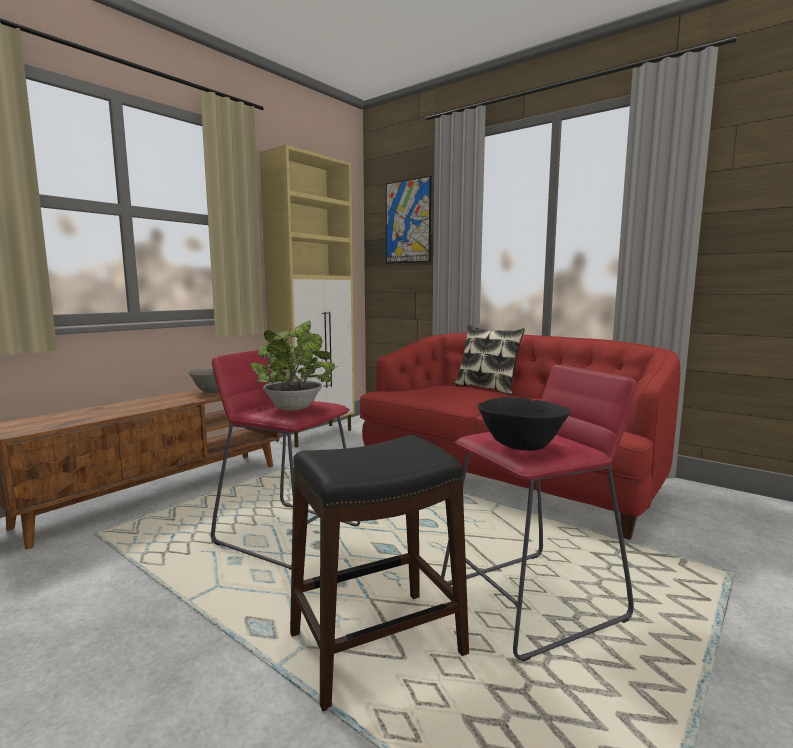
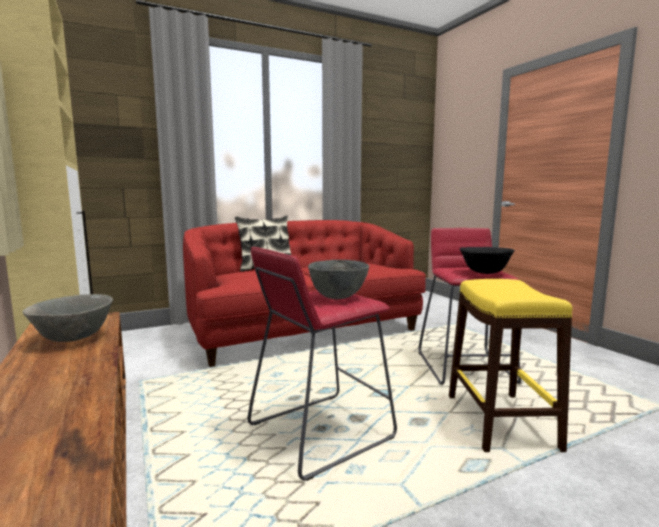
camera: 65 degrees left, 0 degrees up
(295, 408) = (337, 297): potted plant -> grey bowl
(378, 645) = (501, 421): black stool -> yellow stool
(408, 221) = (106, 108): picture -> none

